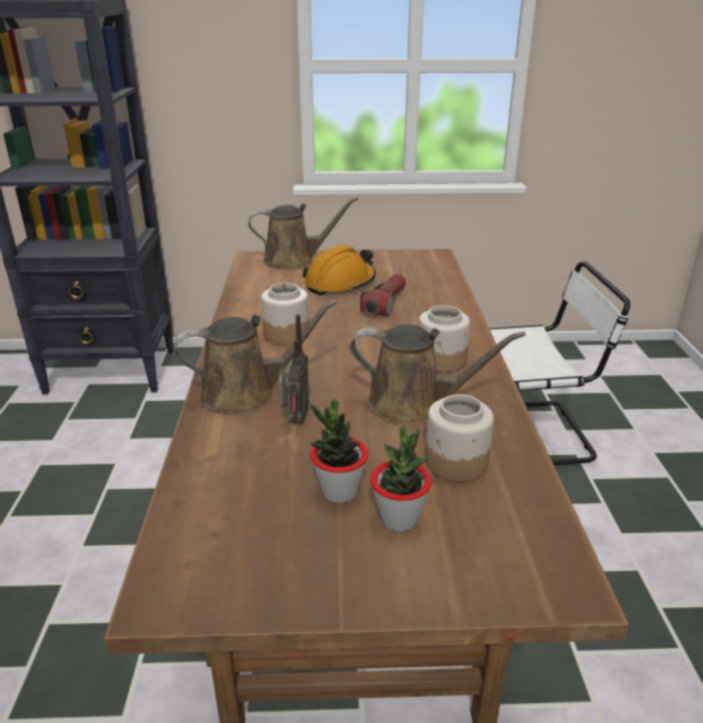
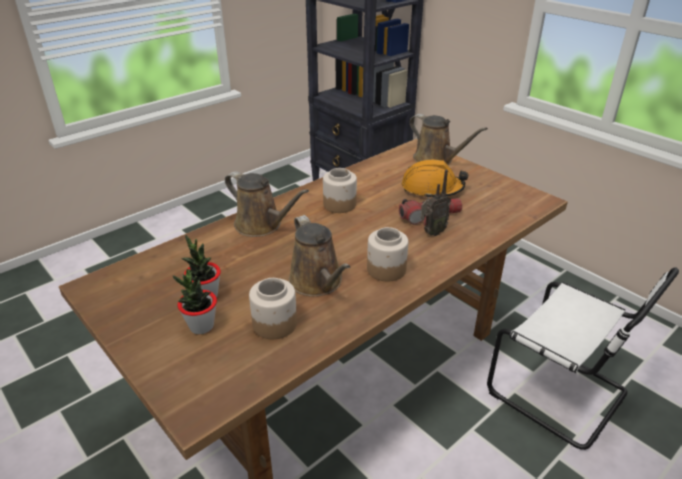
camera: 50 degrees right, 5 degrees up
(294, 421) = (254, 252): radio -> radio (431, 233)

